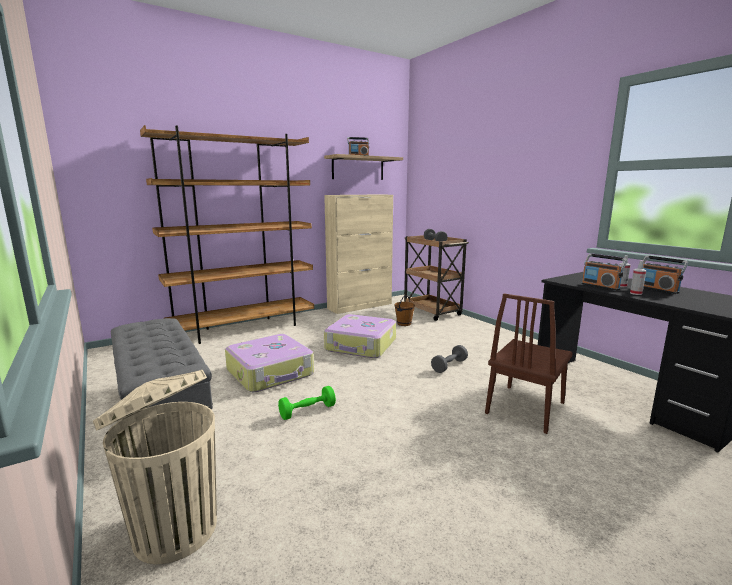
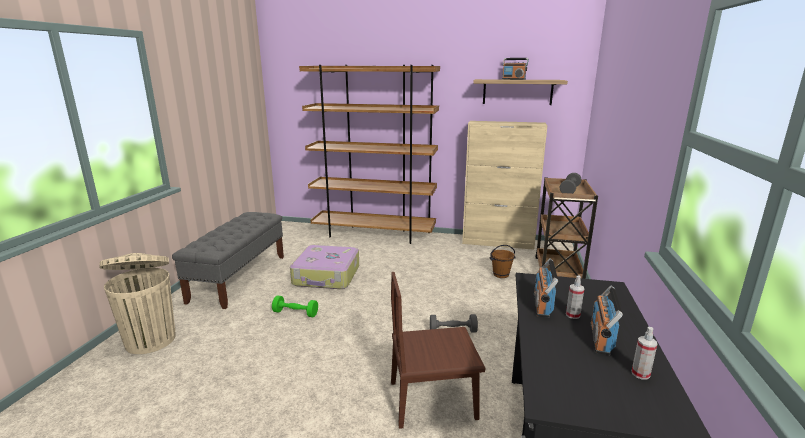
camera: 45 degrees right, 5 degrees up
(361, 345) = (422, 280): suitcase -> none
(636, 293) = (547, 329): spray bottle -> spray bottle (640, 374)

